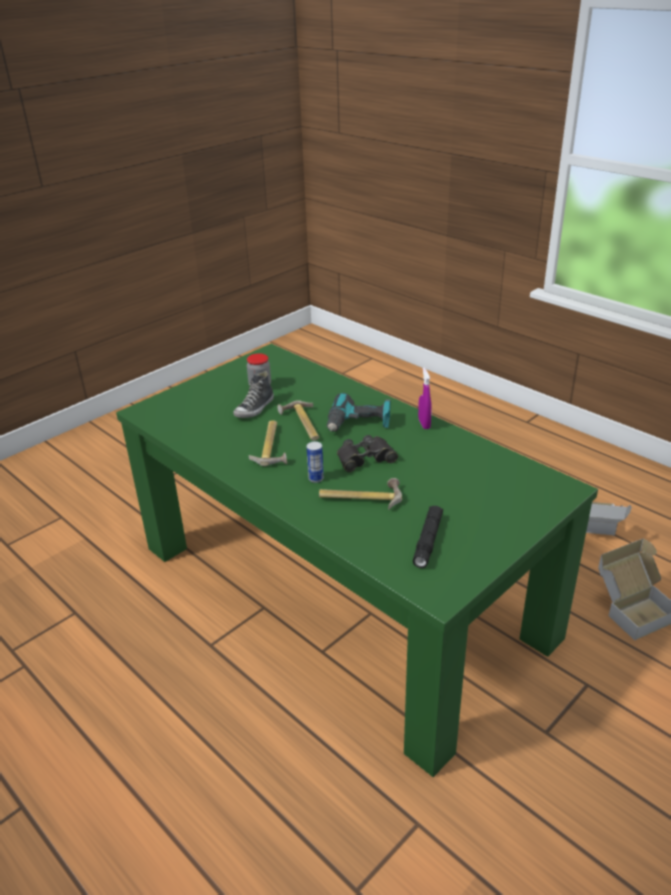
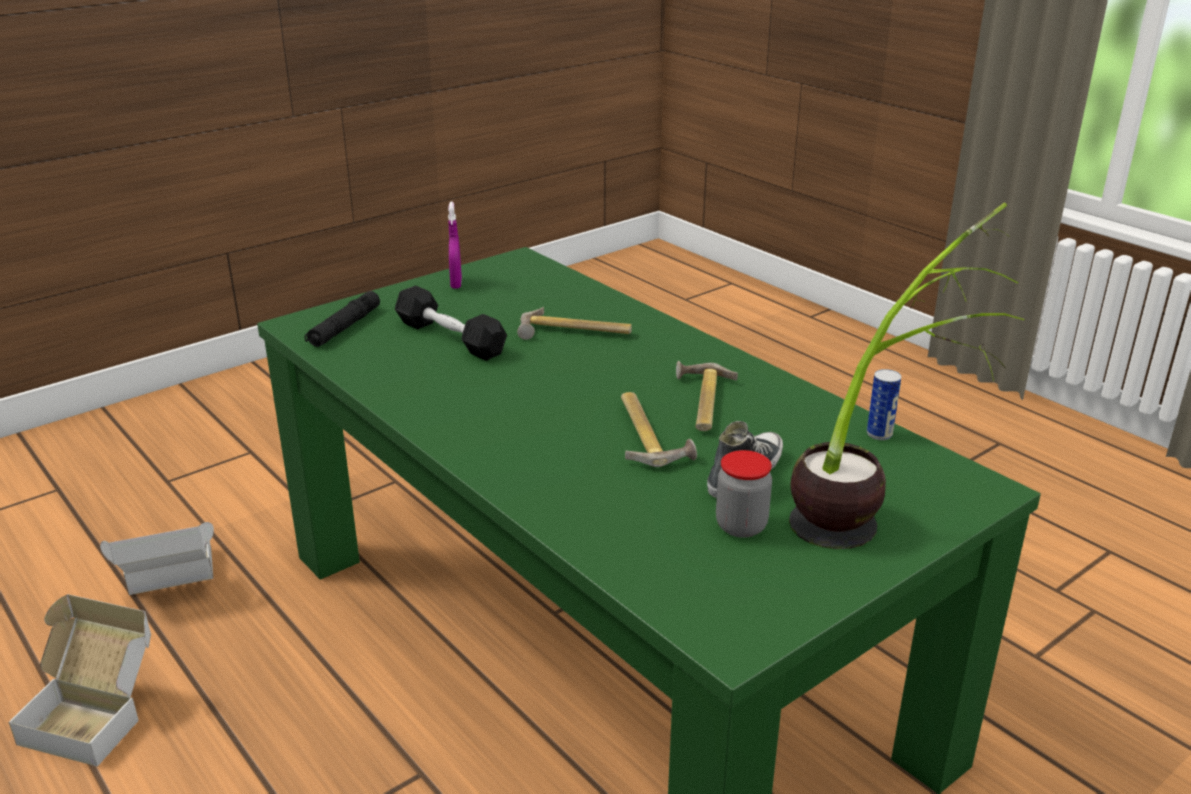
camera: 175 degrees left, 5 degrees down
(198, 398) = (876, 509): none -> potted plant
(316, 478) = (632, 356): can -> can (879, 434)
(358, 424) = (544, 427): power drill -> none
(365, 458) = (552, 376): black binoculars -> none
(424, 424) = (428, 418): purple spray bottle -> purple spray bottle (456, 284)
(428, 540) = (509, 292): black flashlight -> black flashlight (344, 327)
(447, 484) = (450, 338): none -> black dumbbell

